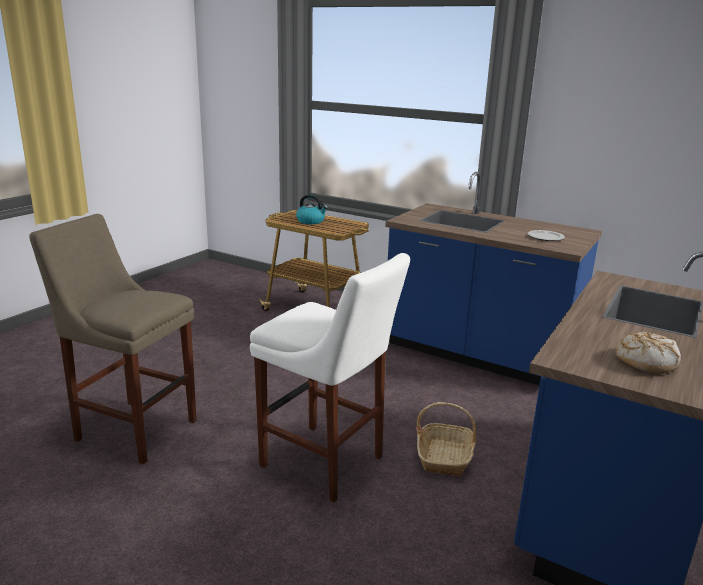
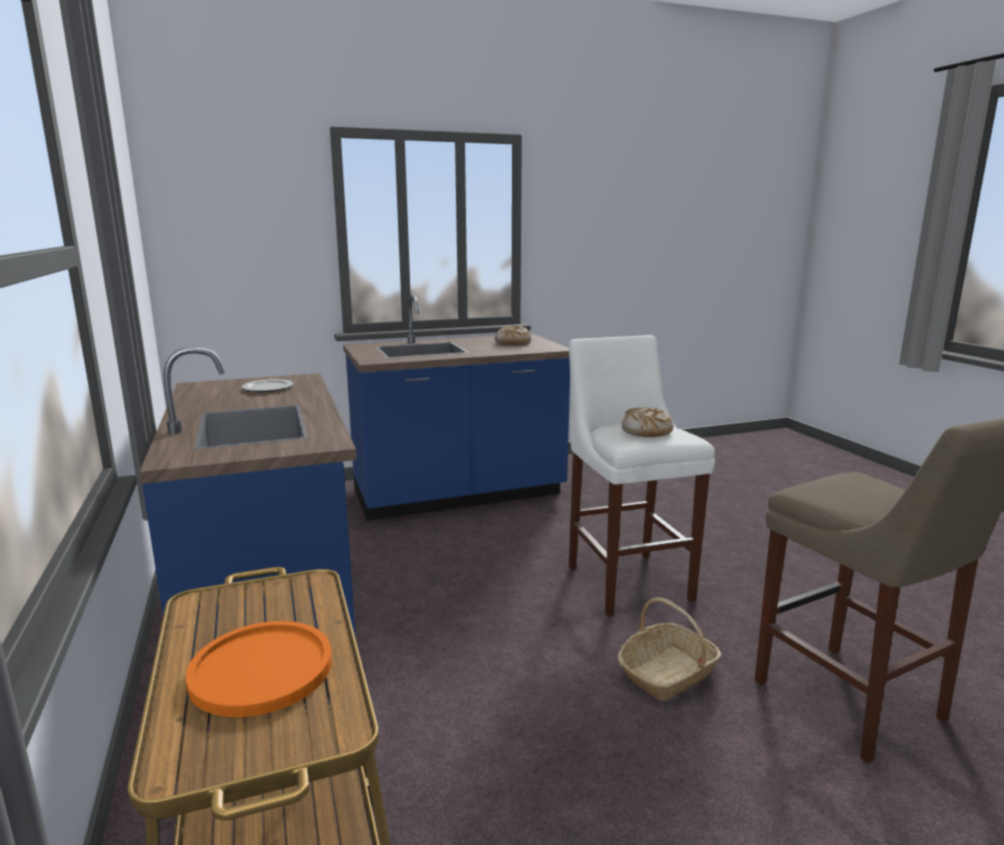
camera: 140 degrees left, 5 degrees down
(311, 221) = (261, 670): kettle -> orange plate
(311, 320) = (646, 431): none -> bread
(445, 457) = (515, 548): basket -> basket (667, 673)

